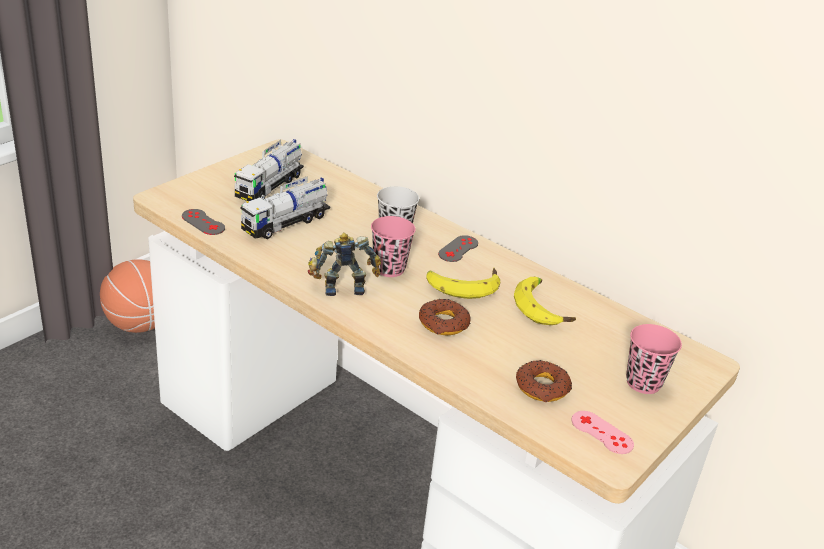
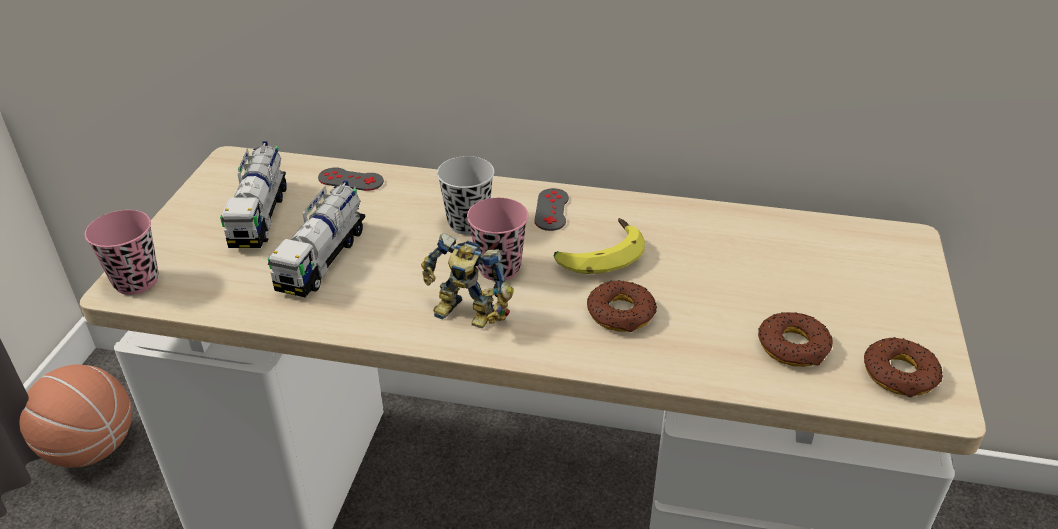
camera: 25 degrees left, 5 degrees up
(203, 222) = (212, 302): grey game controller -> grey game controller (350, 180)
(342, 286) = (465, 316): toy robot -> toy robot turned 120 degrees counterclockwise
(543, 308) = (703, 245): banana -> none
(602, 432) = (900, 374): pink game controller -> donut
(643, 383) = (877, 291): pink cup -> pink cup (136, 281)

